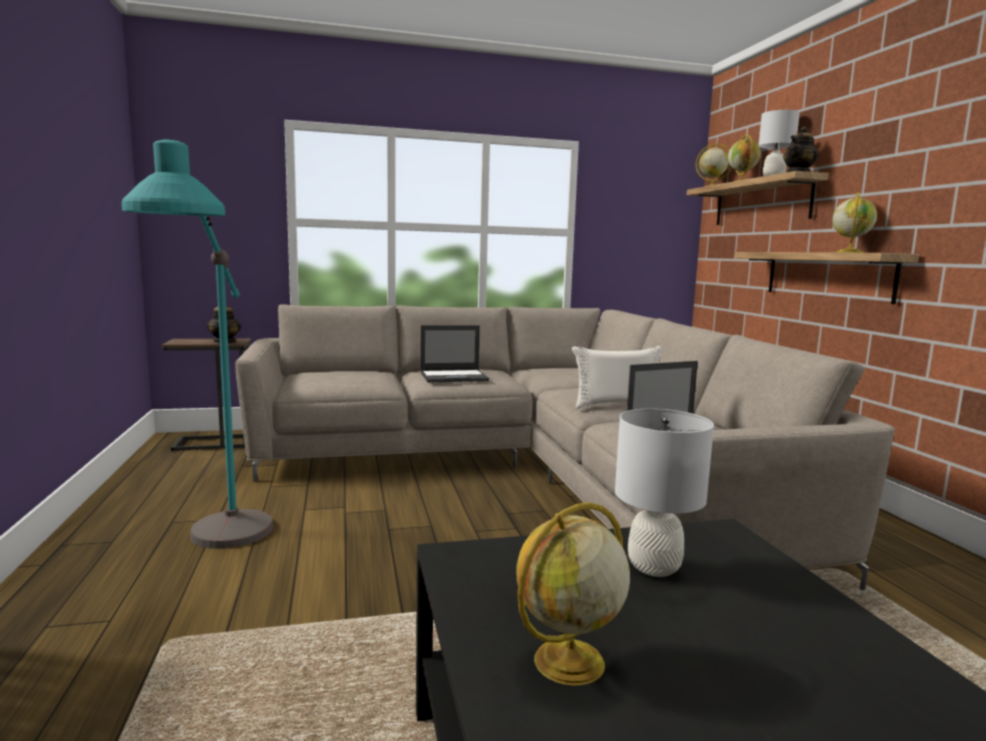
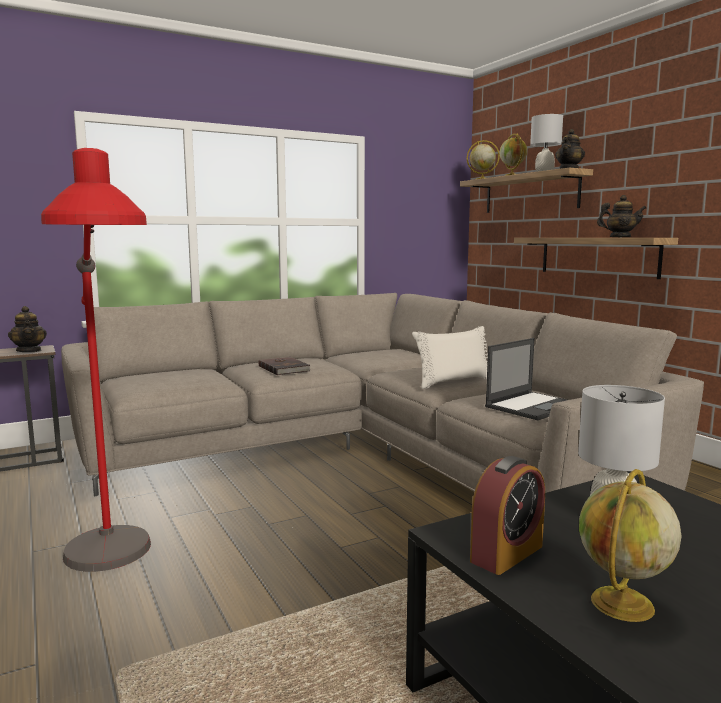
camera: 15 degrees left, 0 degrees up
(221, 556) = (114, 578): turquoise floor lamp -> red floor lamp
(454, 377) = (284, 368): laptop -> brown book
(494, 585) = (506, 553): none -> alarm clock
(849, 252) = (620, 237): globe -> teapot

